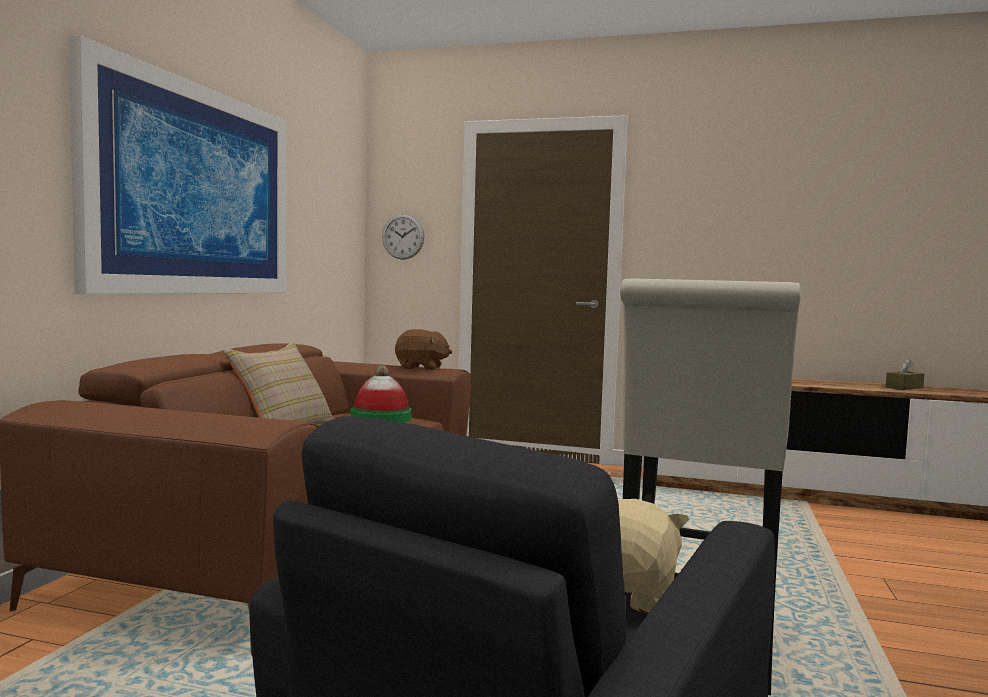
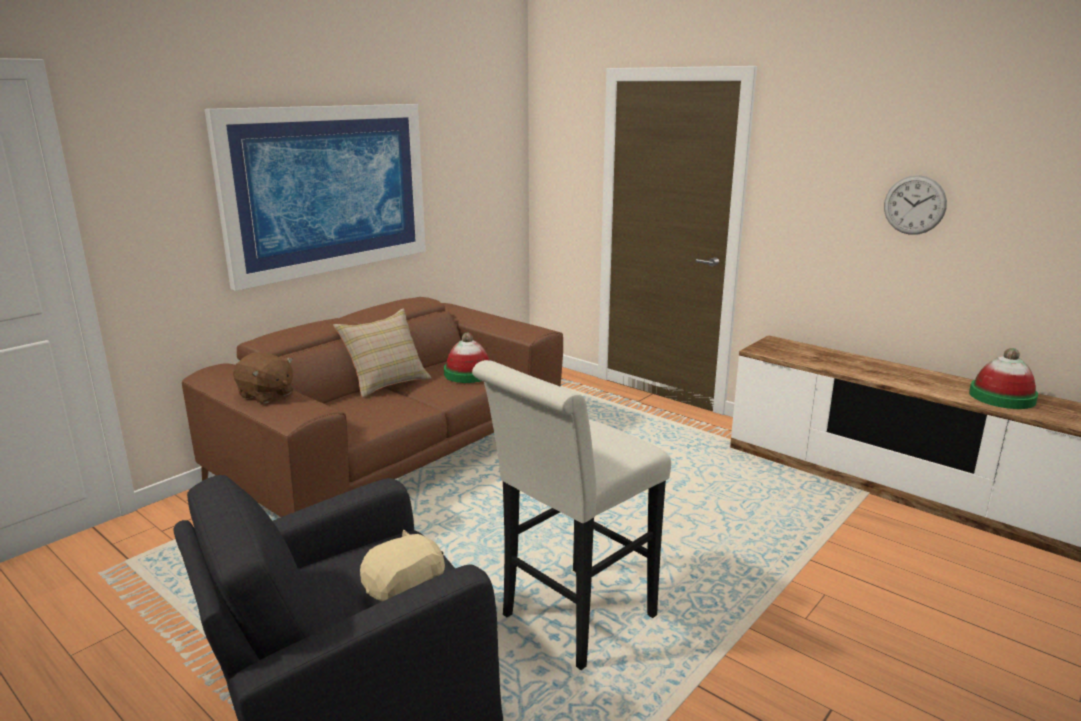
camera: 25 degrees right, 15 degrees up
(403, 236) = (556, 179): wall clock -> wall clock (914, 205)
(421, 368) = (518, 327): brown plush toy -> brown plush toy (266, 395)
(904, 387) = (1002, 397): brown tissue box -> hat

